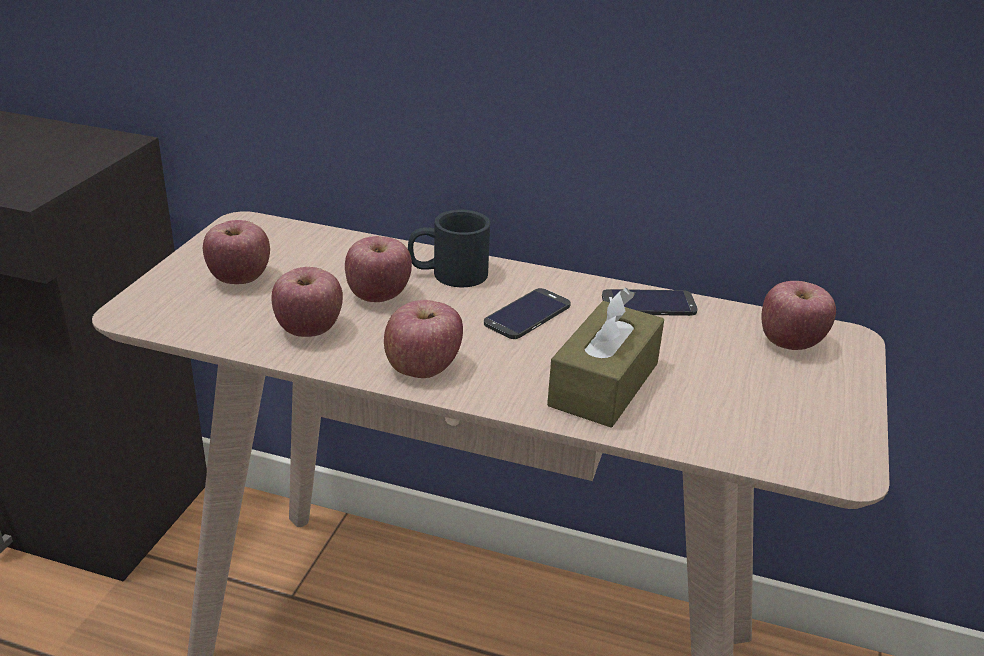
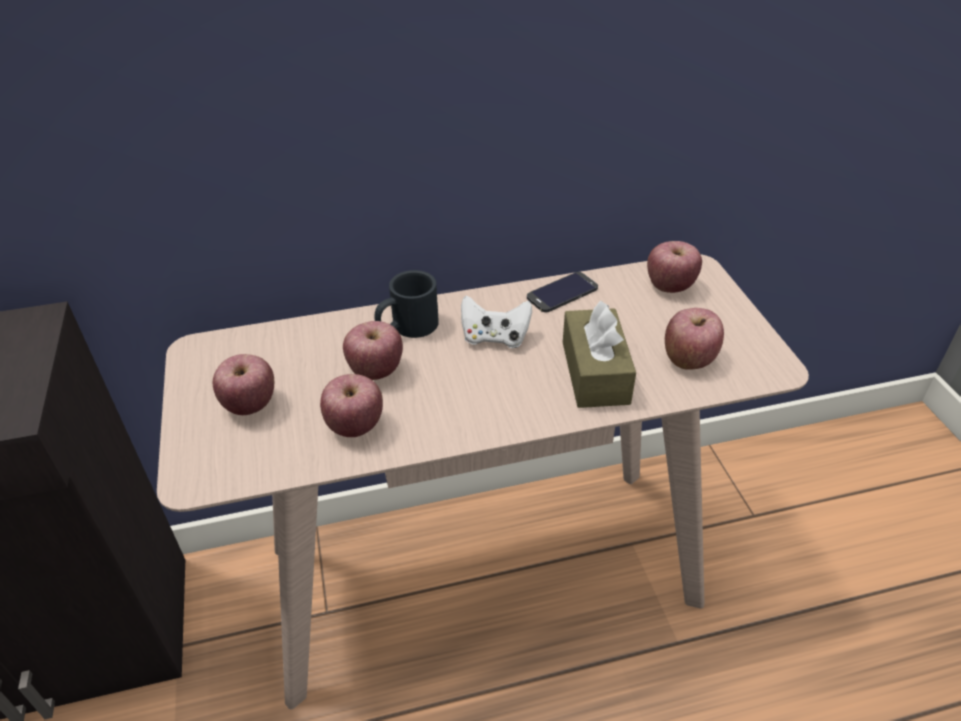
camera: 30 degrees left, 10 degrees up
(422, 368) = (468, 418): apple -> apple (689, 359)
(528, 314) = (495, 338): phone -> white game controller

